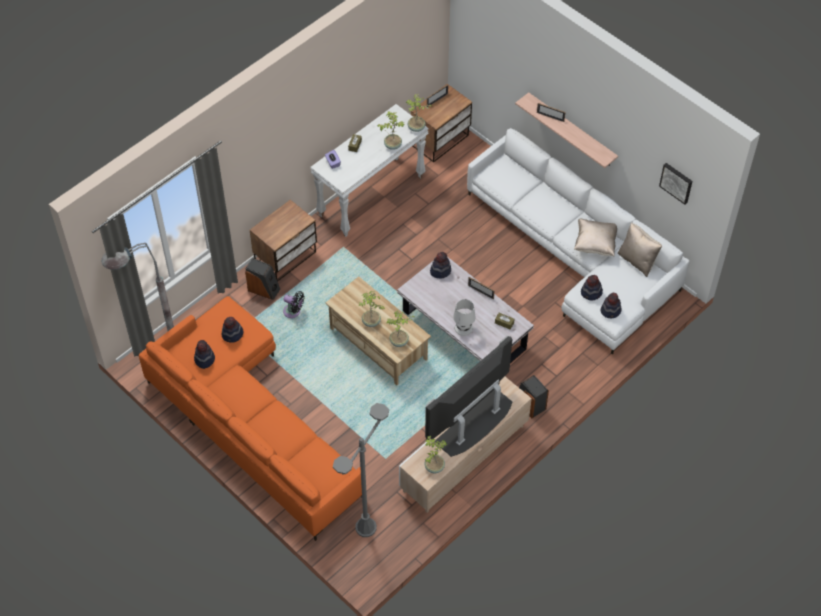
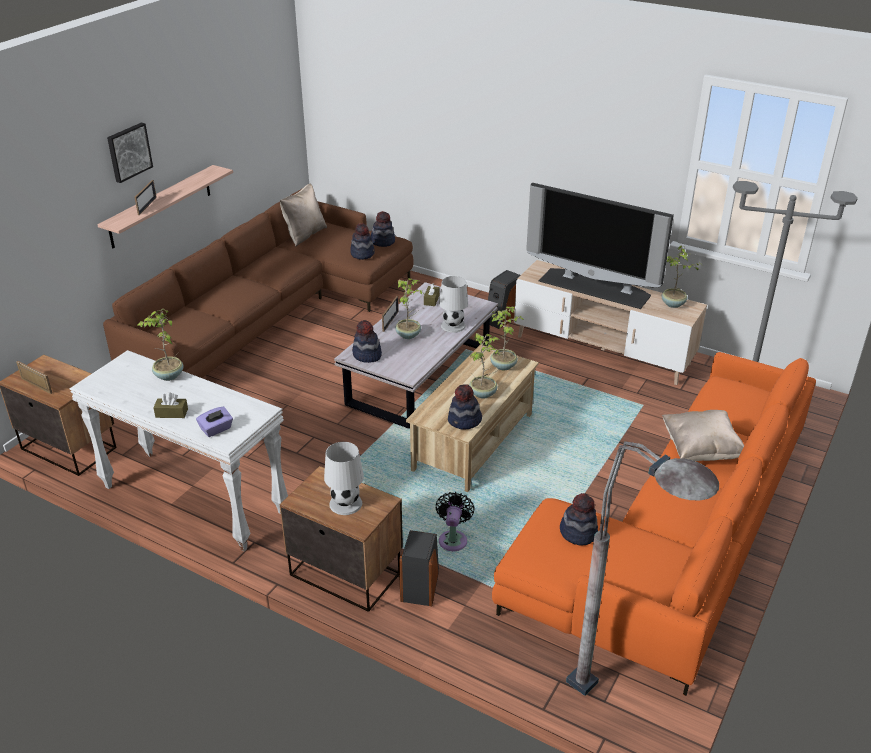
camera: 105 degrees left, 20 degrees down
(204, 359) = (645, 554): hat -> hat (464, 421)
(279, 226) = (345, 503): none -> white table lamp
(416, 128) = (129, 359): potted plant -> potted plant (409, 335)
(575, 255) = (274, 313): white sofa -> brown sofa
(595, 244) = (288, 258): beige pillow -> beige pillow (701, 450)
(676, 182) = (267, 112): picture -> picture (128, 152)

